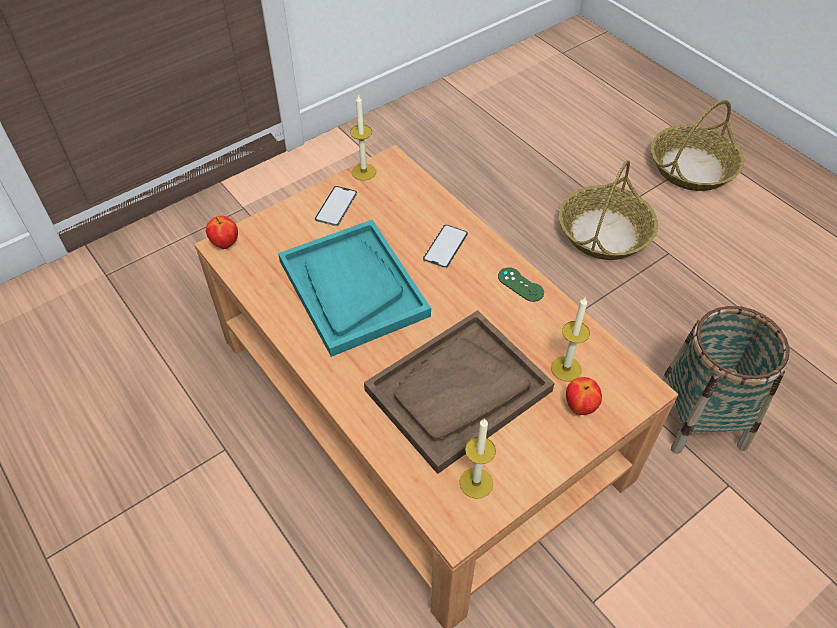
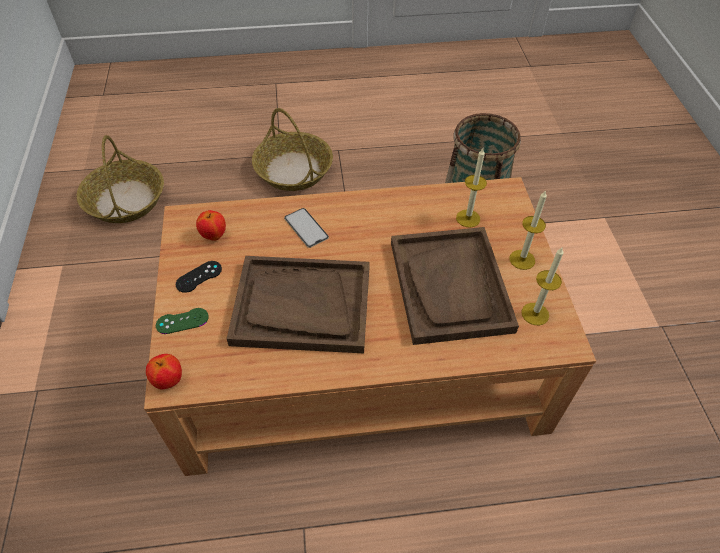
camera: 60 degrees left, 0 degrees up
(336, 206) = (199, 277): phone -> black game controller
(352, 288) = (301, 306): turquoise tray -> brown tray
(364, 172) = (176, 240): candle -> candle (522, 259)
(520, 284) = (377, 204): green game controller -> green game controller (182, 321)
(580, 407) = (503, 227): apple -> apple (214, 236)
(692, 168) = (280, 99): basket -> basket (126, 200)

